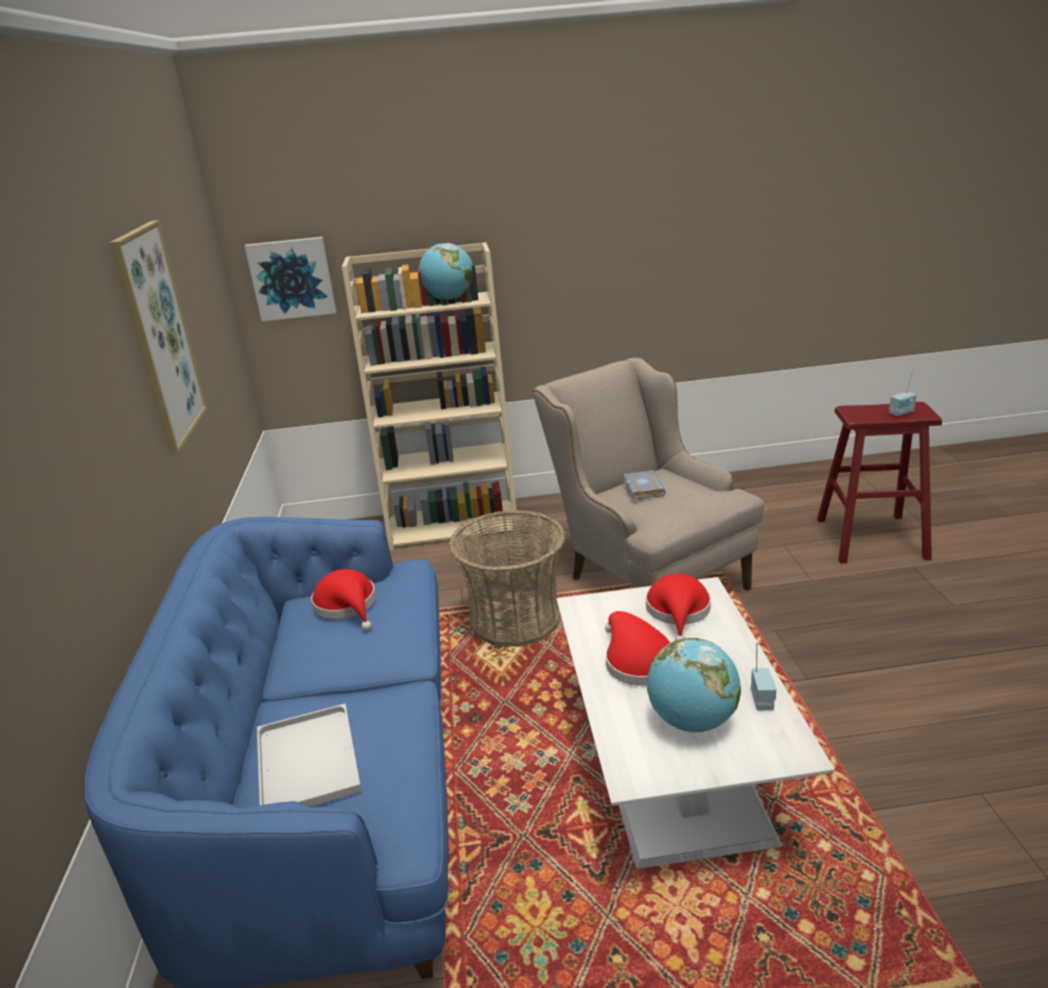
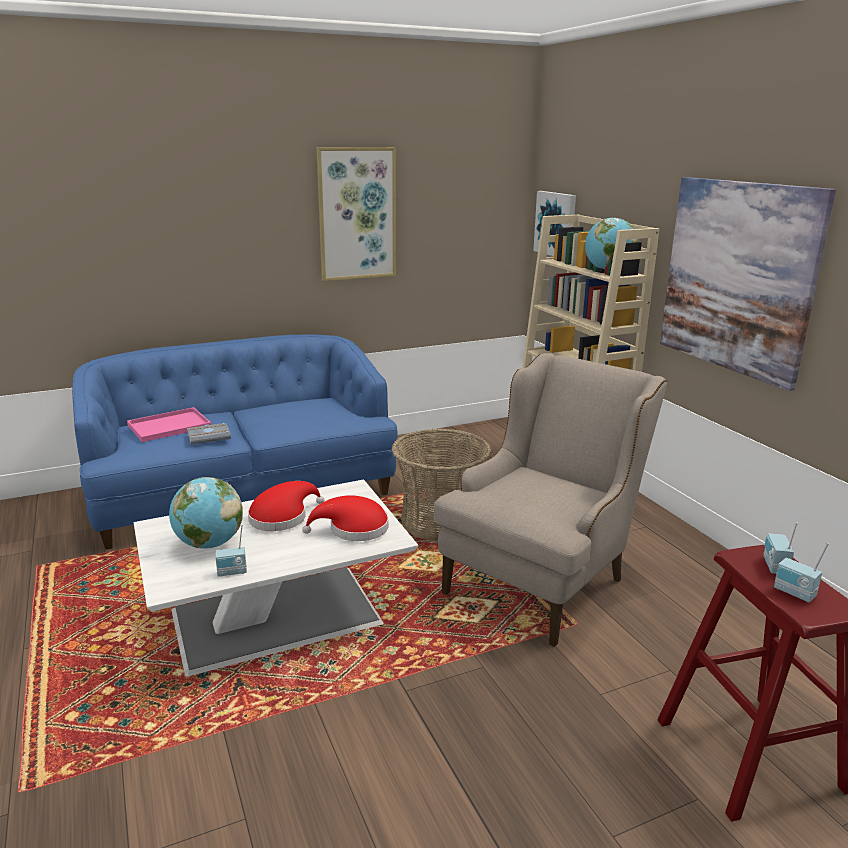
camera: 70 degrees right, 5 degrees down
(306, 759) = (170, 425): white tray -> pink tray
(347, 605) = (317, 408): red hat -> none
(584, 263) = (737, 277): none -> picture
(641, 488) = (534, 478): grey book -> grey book (210, 436)
(868, 411) = (773, 566): none -> radio

